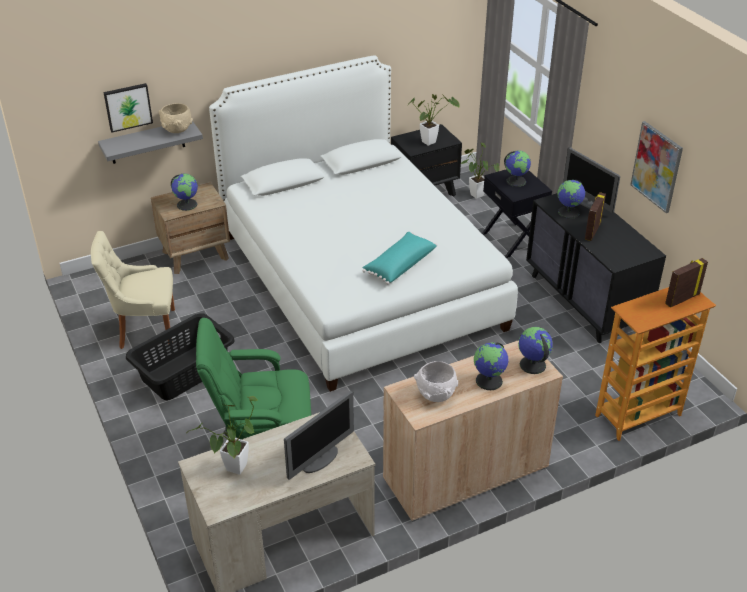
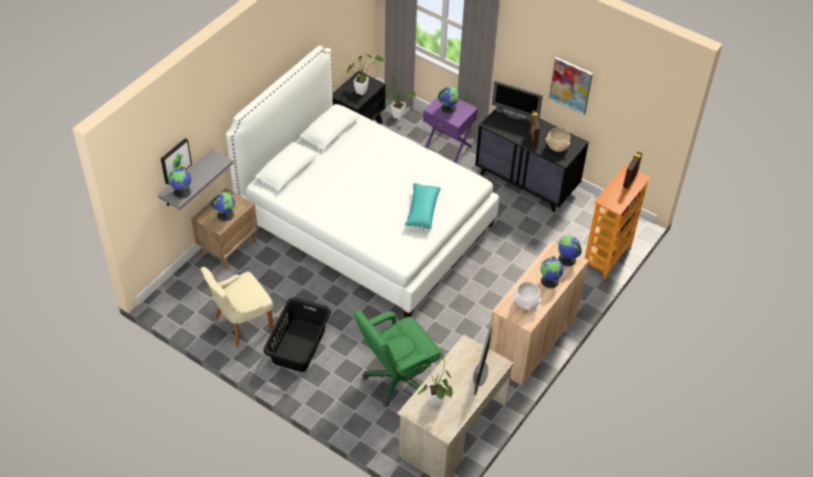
camera: 30 degrees left, 10 degrees up
(177, 130) = (210, 163): beige bowl -> beige bowl (557, 147)
(512, 239) = (448, 147): black nightstand -> purple nightstand
(569, 212) = (508, 127): globe -> globe (182, 192)

